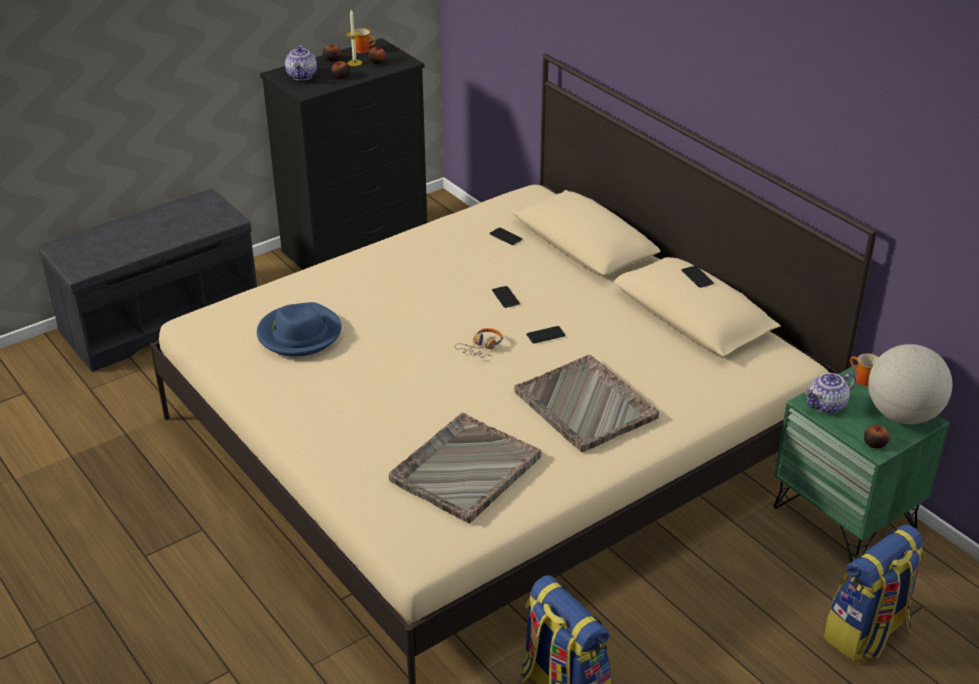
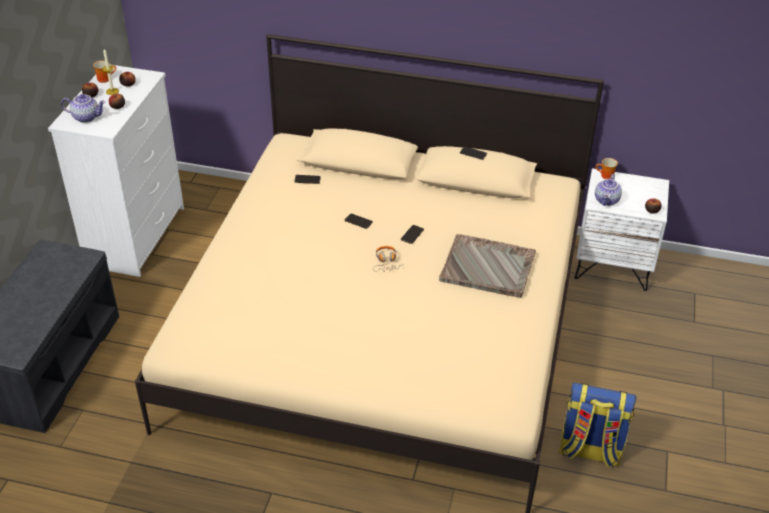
camera: 40 degrees left, 5 degrees up
(299, 334) = (261, 314): blue hat -> none
(302, 76) = (86, 117): teapot -> teapot turned 45 degrees counterclockwise
(357, 245) = (137, 235): black dresser -> white dresser
(464, 469) = (472, 346): grey tray -> none
(845, 517) = (613, 264): green nightstand -> white nightstand
(867, 633) = (687, 323): backpack -> none
(902, 415) = (645, 187): globe -> none

